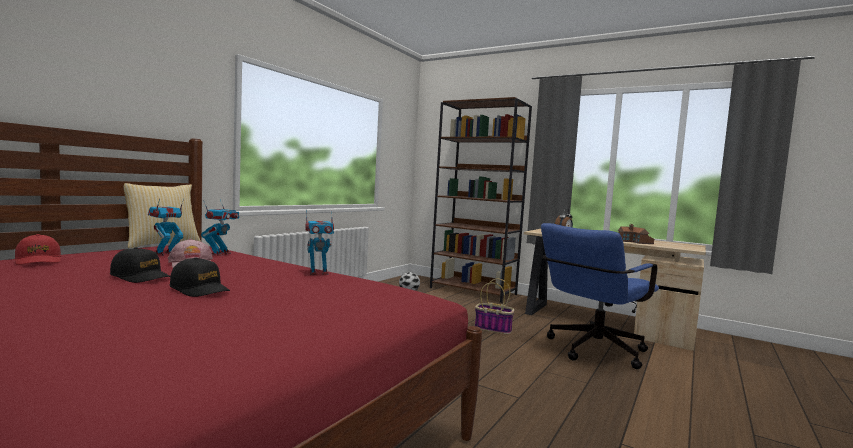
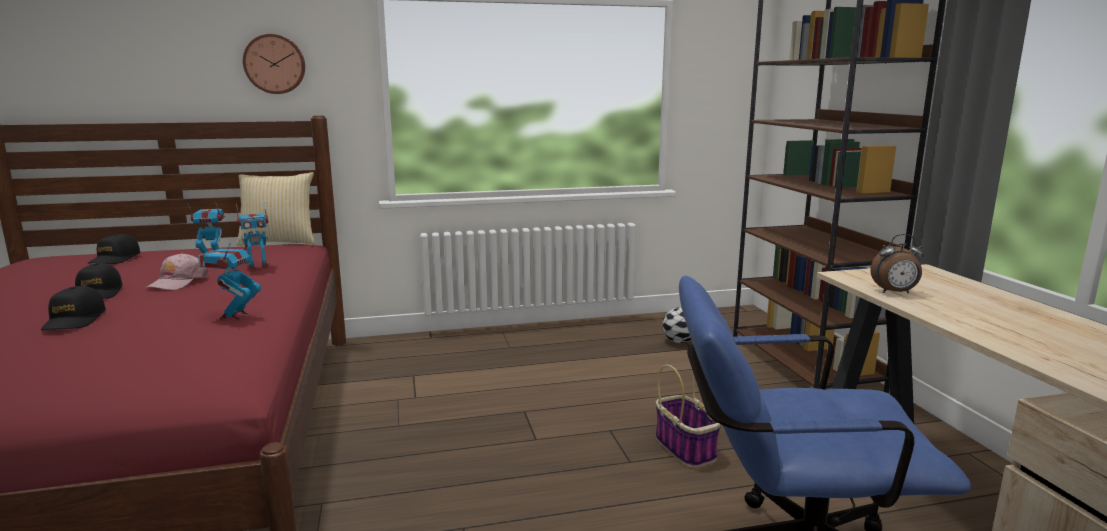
camera: 45 degrees right, 10 degrees up
(38, 260) = (115, 259): red cap -> black cap
(158, 92) = (275, 64): none -> wall clock
(318, 273) = (235, 316): toy robot -> toy robot turned 75 degrees clockwise
(635, 242) = (1037, 348): toy house -> none

